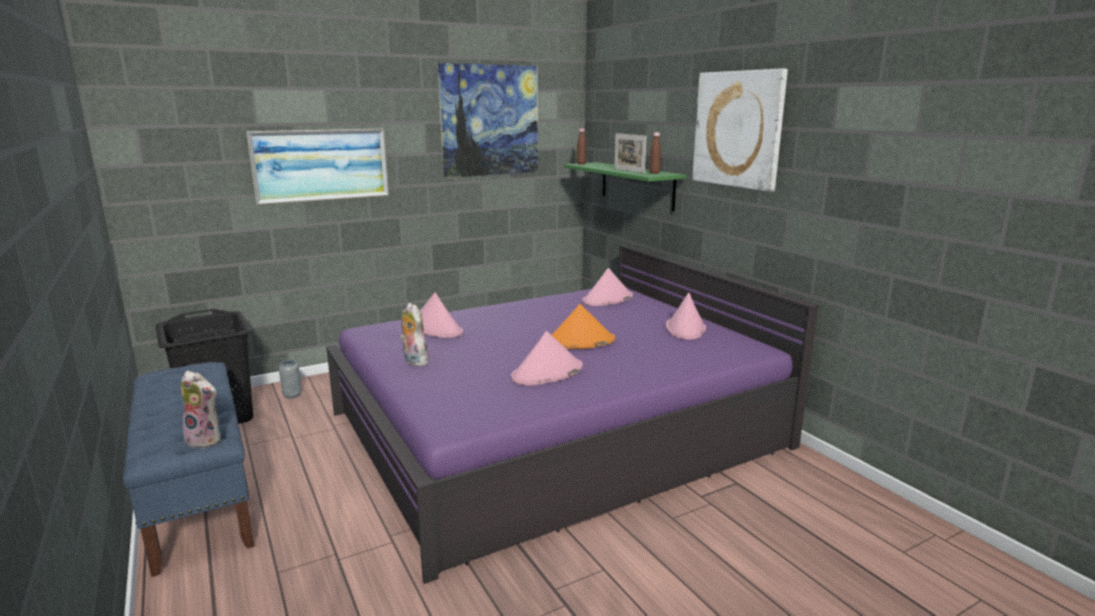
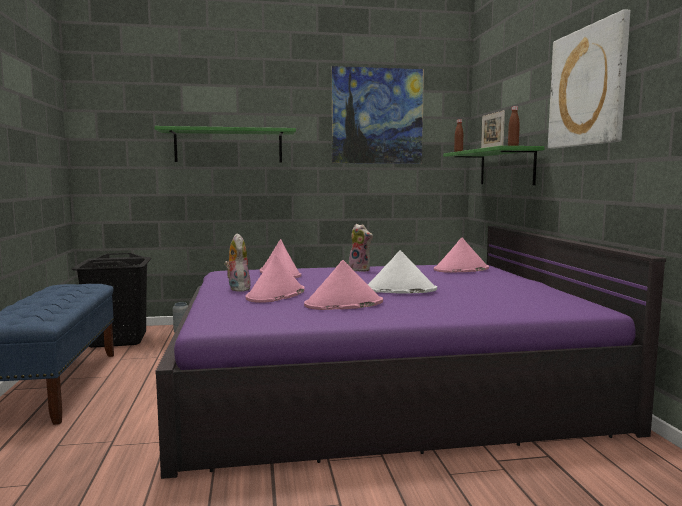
camera: 20 degrees right, 10 degrees down
(207, 440) = (36, 319): plush toy -> plush toy (361, 269)
(321, 165) = (228, 146): picture -> green shelf
(580, 342) = (400, 290): orange hat -> white hat
(685, 328) = (522, 290): pink hat -> pink hat (275, 295)

